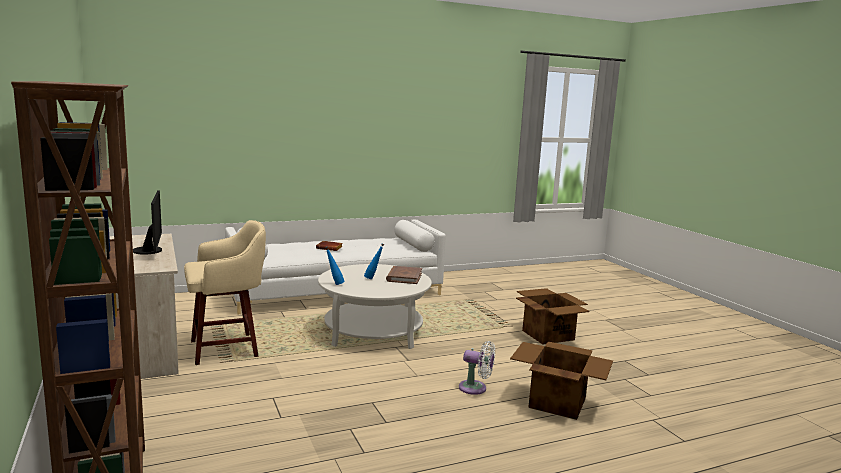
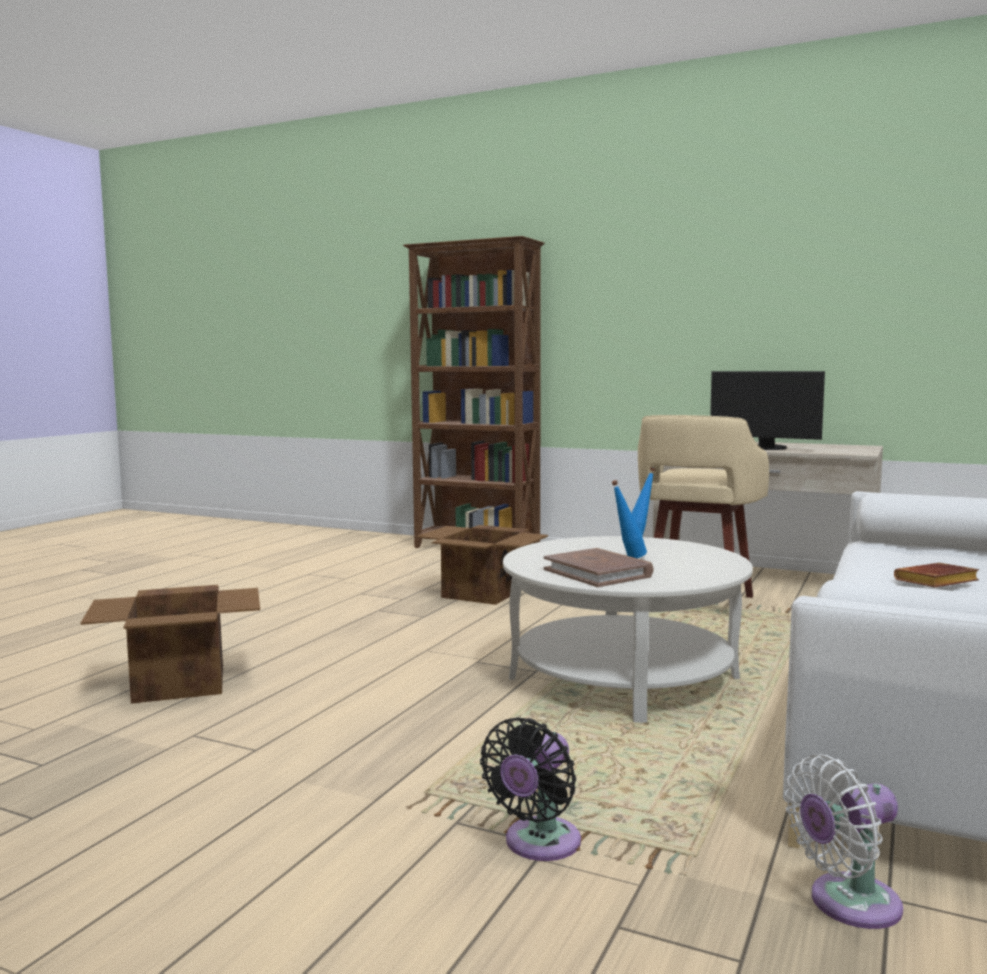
camera: 140 degrees right, 5 degrees down
(475, 388) = (323, 662): white fan -> white fan (847, 904)
(491, 311) = (538, 844): none -> black fan
(548, 335) = (286, 820): cardboard box -> cardboard box (483, 593)

